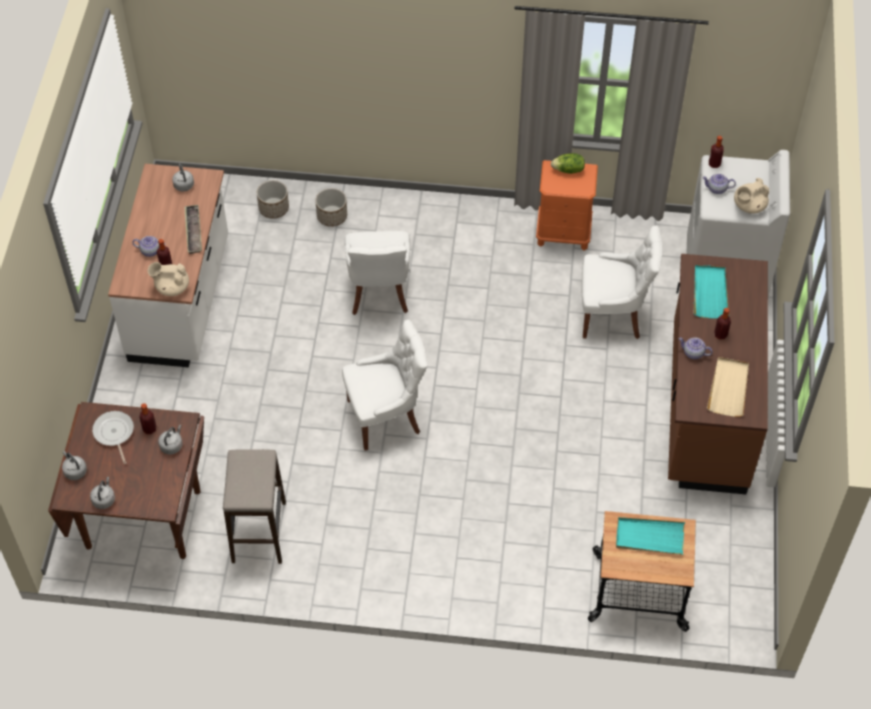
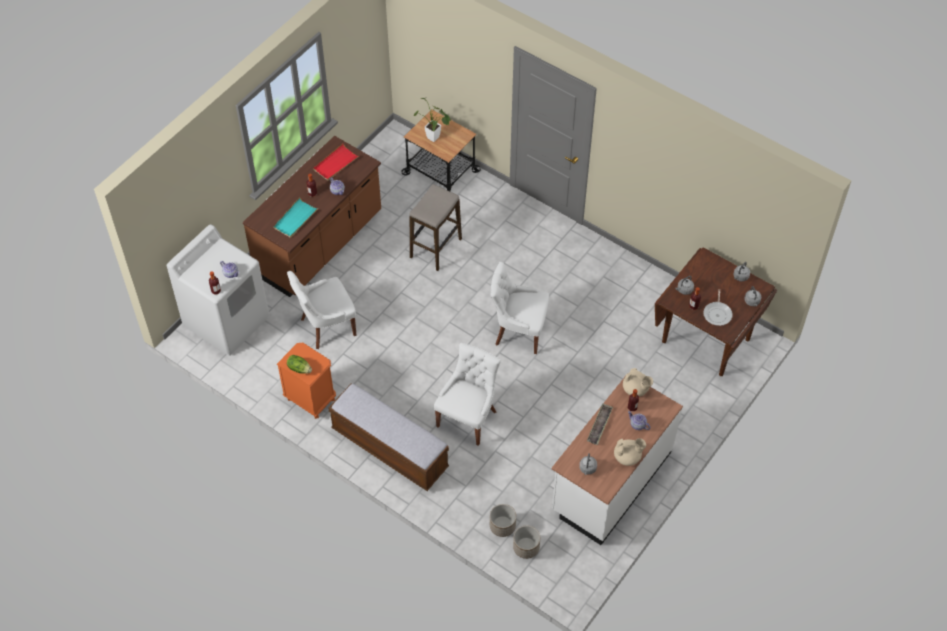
camera: 150 degrees left, 0 degrees up
(259, 532) = (637, 300): stool -> stool (435, 248)
(332, 216) = (463, 496): planter -> planter (526, 547)
(441, 225) = (389, 448): none -> bench
(613, 315) = (326, 327): white chair -> white chair turned 60 degrees counterclockwise
(649, 537) = (435, 139): turquoise tray -> potted plant
(728, 388) = (336, 164): beige tray -> red tray
(748, 206) = (223, 252): beige teapot -> beige teapot (627, 457)

